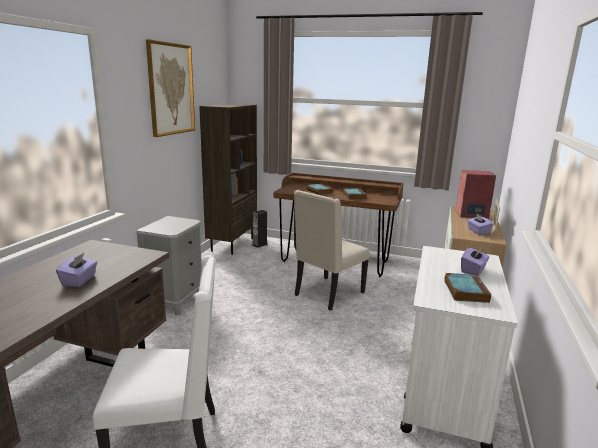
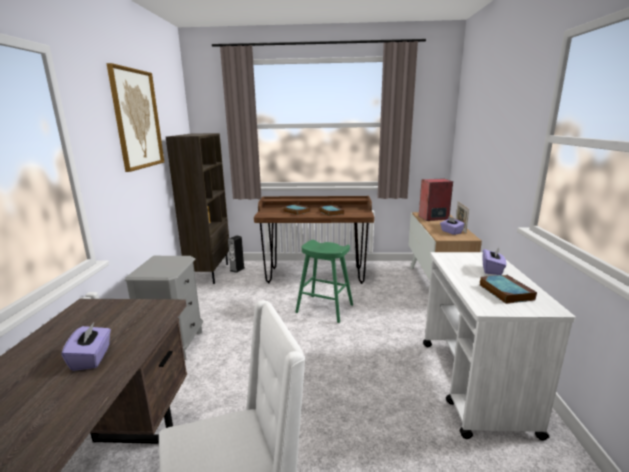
camera: 15 degrees left, 0 degrees up
(328, 294) = (324, 308): beige chair -> green stool

